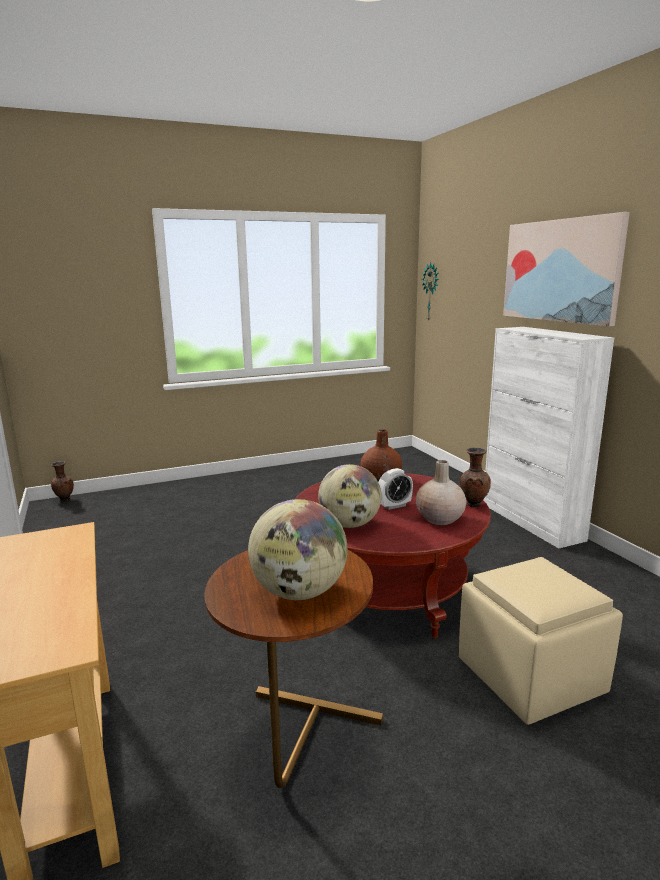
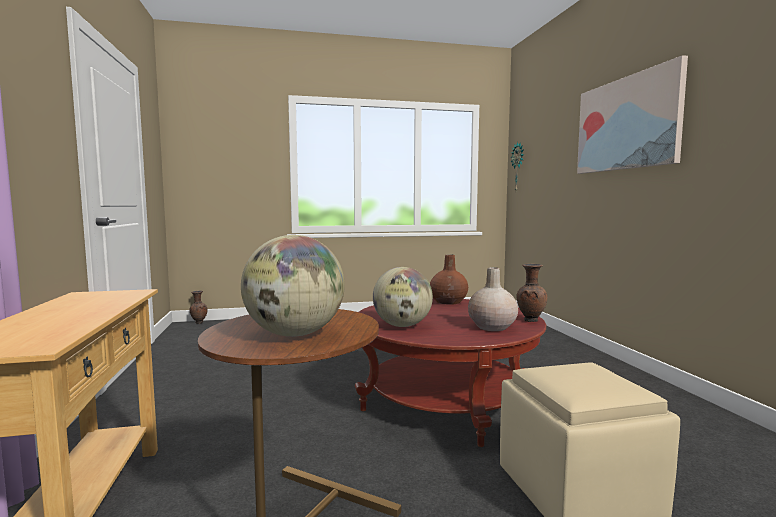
camera: 10 degrees right, 10 degrees down
(394, 506) = (452, 317): alarm clock -> none
(531, 522) = (606, 363): white cabinet -> none

